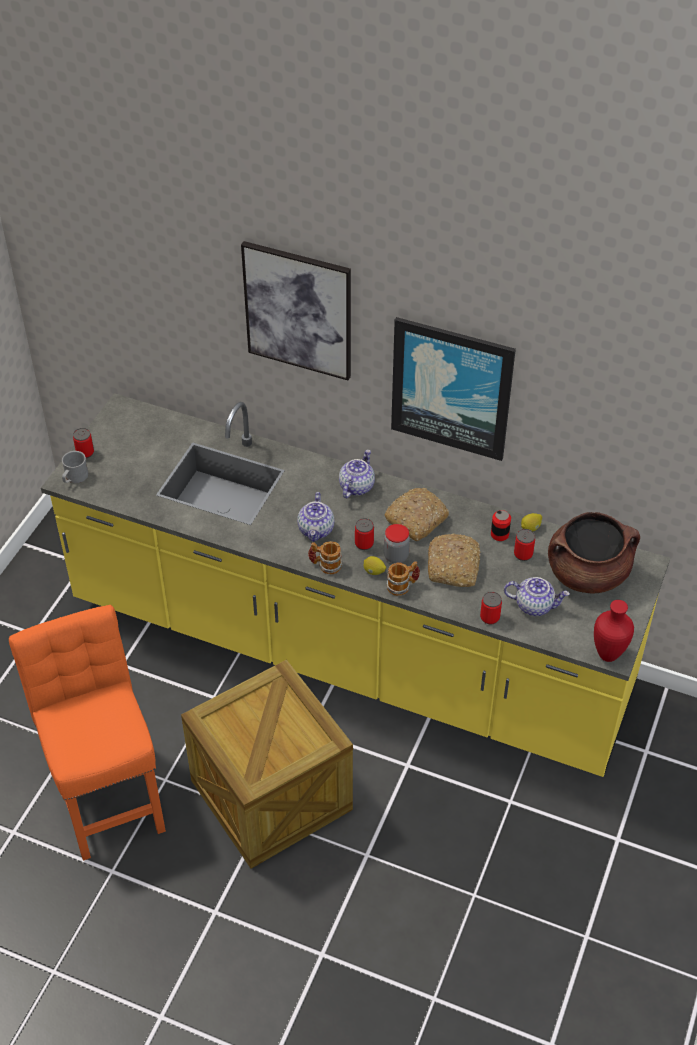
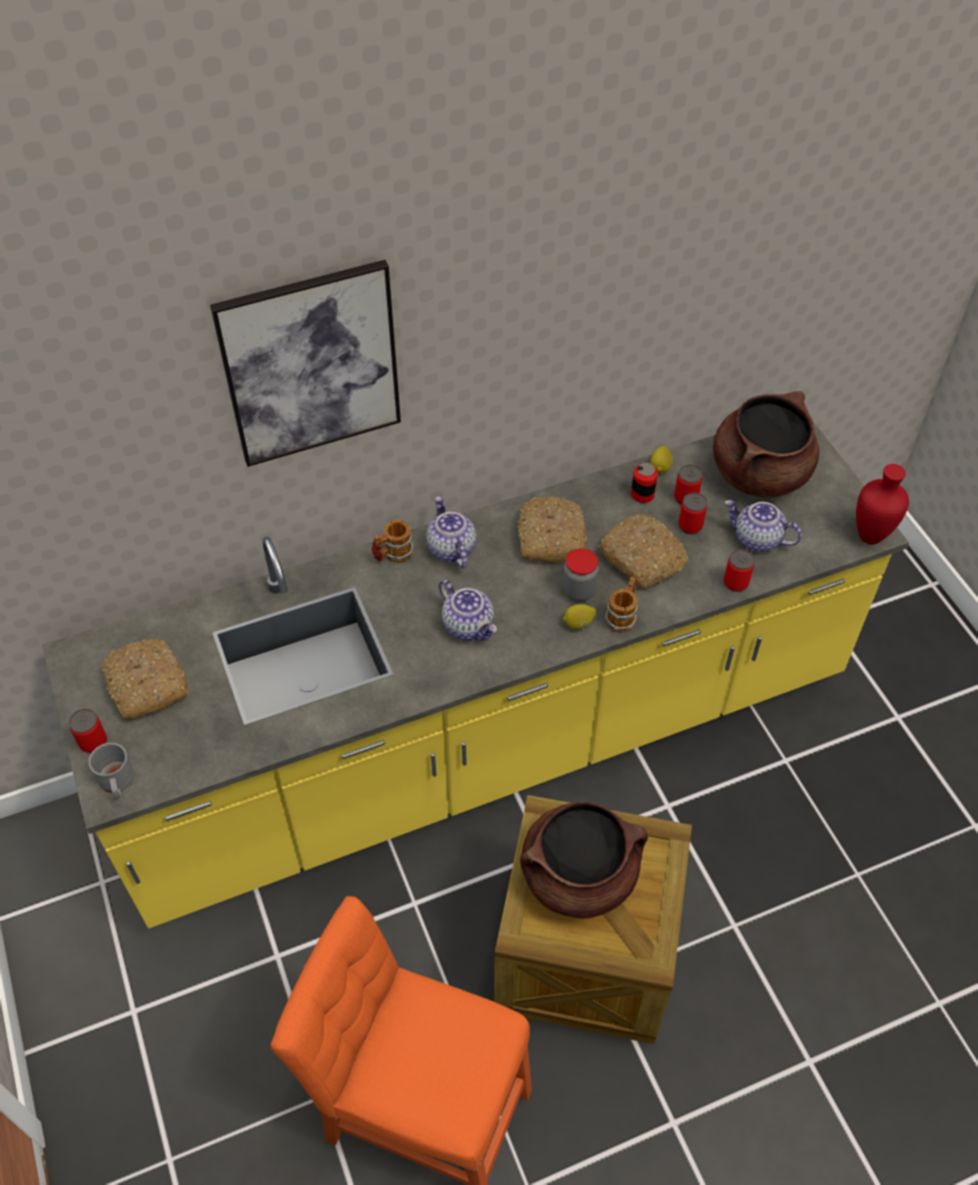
camera: 45 degrees left, 5 degrees up
(135, 444) = (145, 684): none -> bread
(263, 717) = (579, 876): none -> brown cooking pot
(325, 565) = (524, 655): mug -> mug (393, 555)
(364, 543) = (533, 602): can -> can (690, 525)
(451, 388) = (537, 353): picture -> none
(534, 605) = (756, 539): teapot -> teapot turned 120 degrees counterclockwise

